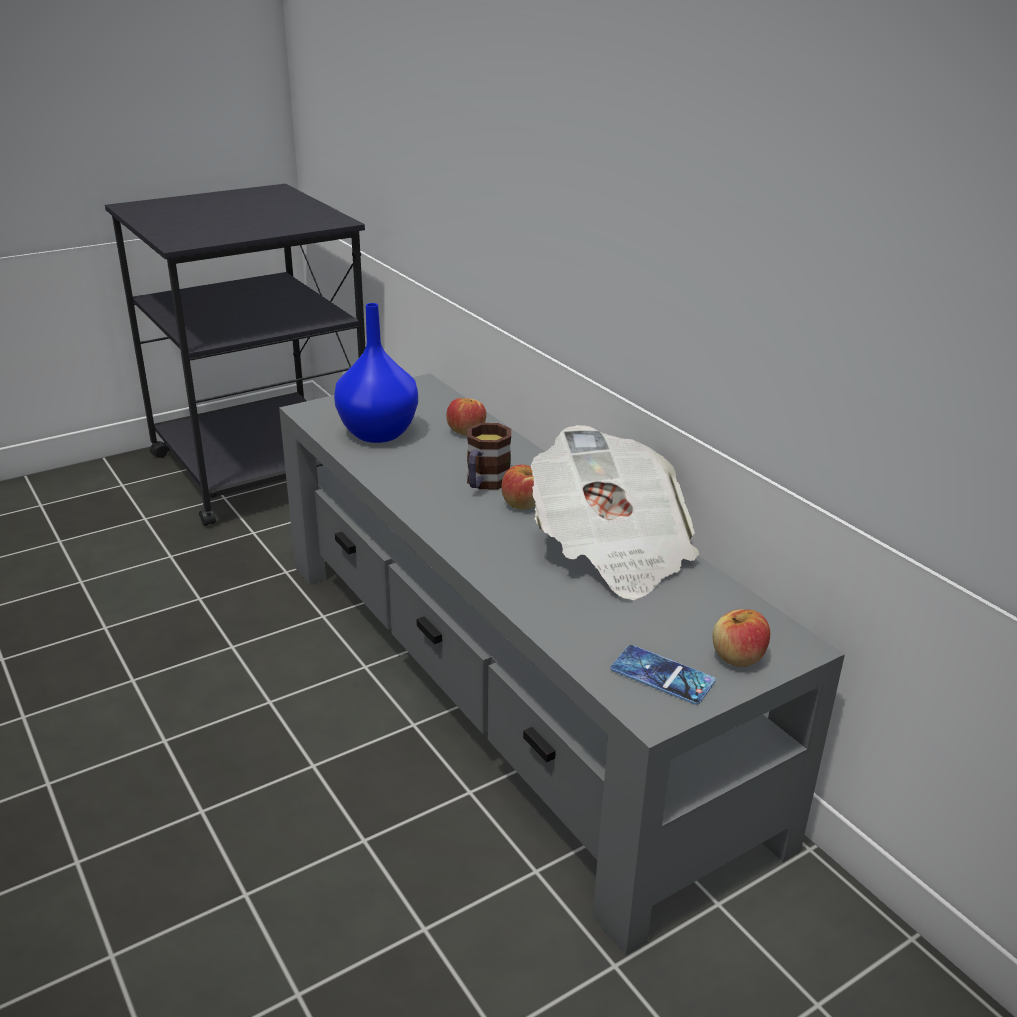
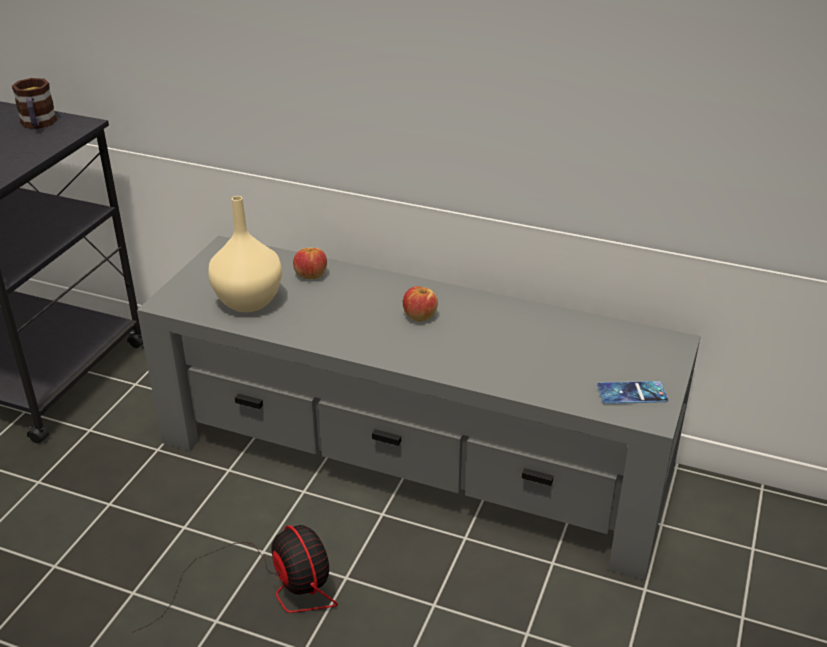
camera: 35 degrees left, 5 degrees up
(237, 735) = (268, 587): none -> fan
(378, 434) = (249, 302): blue vase -> beige vase
(484, 483) = (376, 311): mug -> mug (38, 124)
(611, 550) = (512, 326): newspaper -> none
(738, 657) = (655, 363): apple -> none

